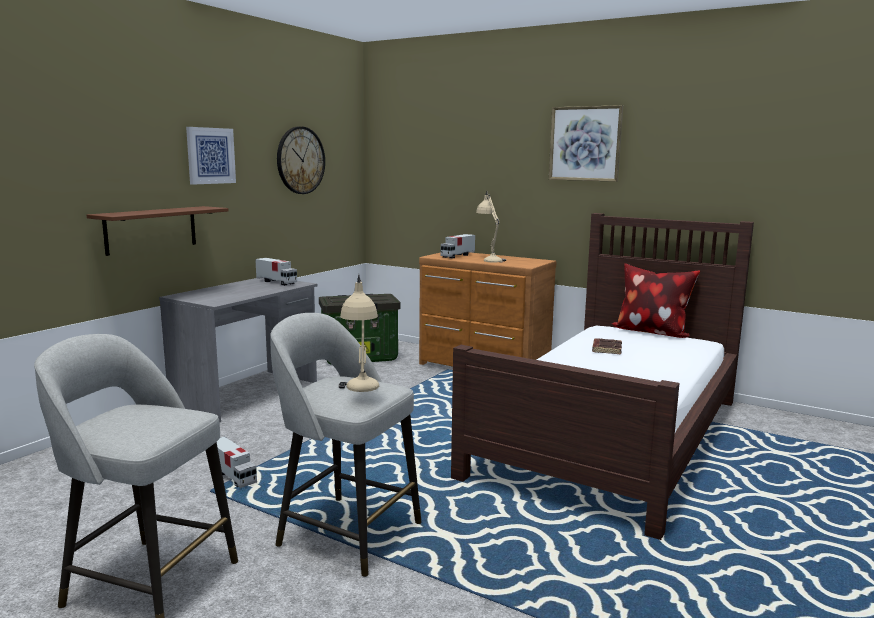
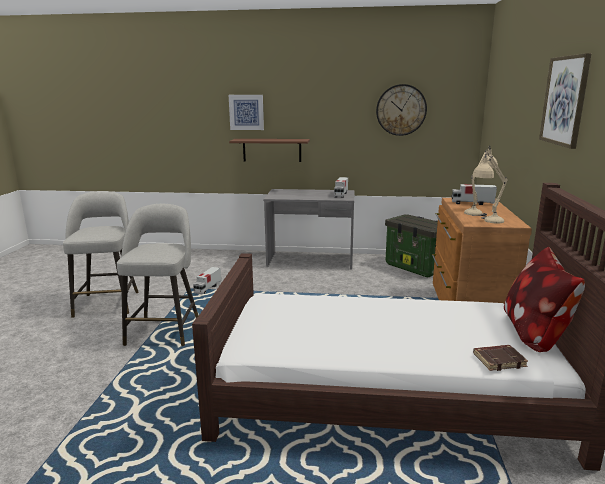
camera: 65 degrees right, 5 degrees up
(210, 155) = (317, 107): picture -> picture (246, 112)
(360, 392) = (150, 252): beige table lamp -> beige table lamp (486, 222)
(606, 349) = (421, 317): brown book -> brown book (499, 360)

